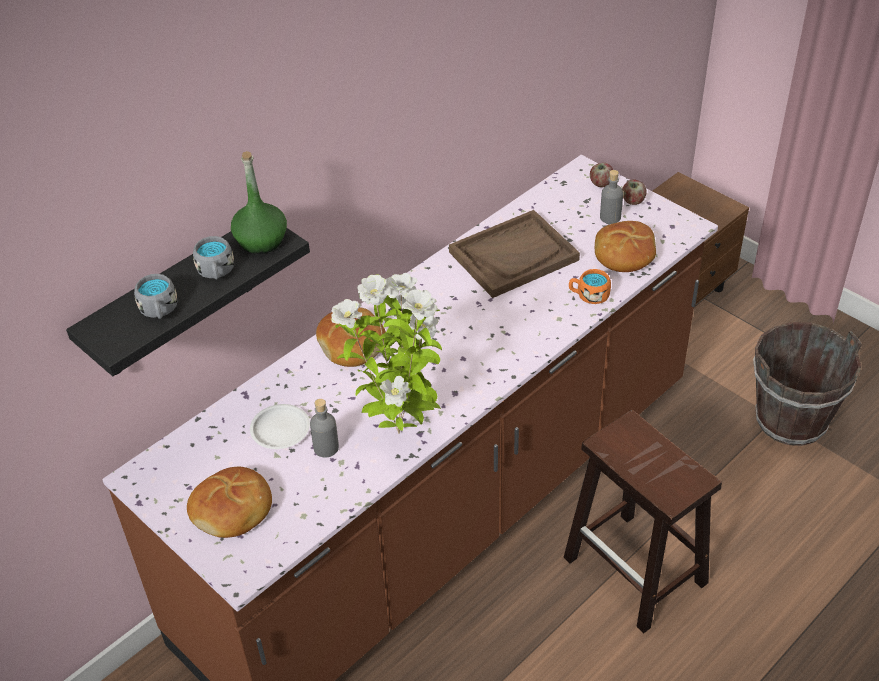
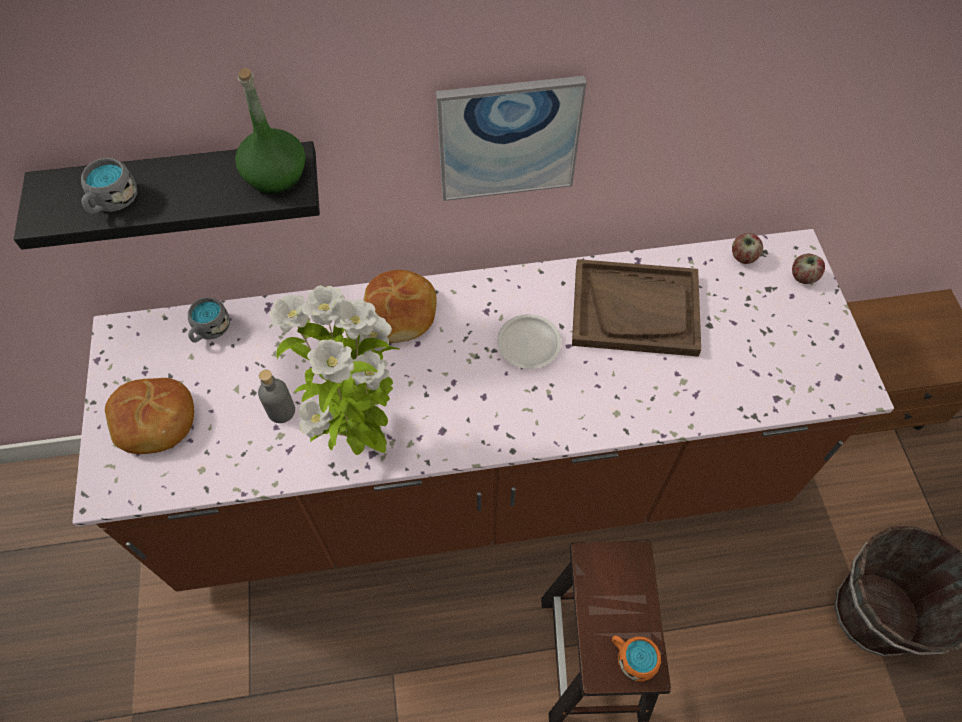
camera: 35 degrees right, 15 degrees up
(216, 272) = (201, 188): grey mug -> grey mug (209, 330)
(280, 429) = (262, 364): white plate -> white plate (528, 343)
(383, 157) = (508, 138): none -> picture
(589, 295) = (671, 406): orange mug -> orange mug (632, 657)
(610, 217) = (777, 324): grey bottle -> none
(624, 254) = (752, 379): bread -> none
(632, 201) = (820, 319): apple -> apple (743, 257)

